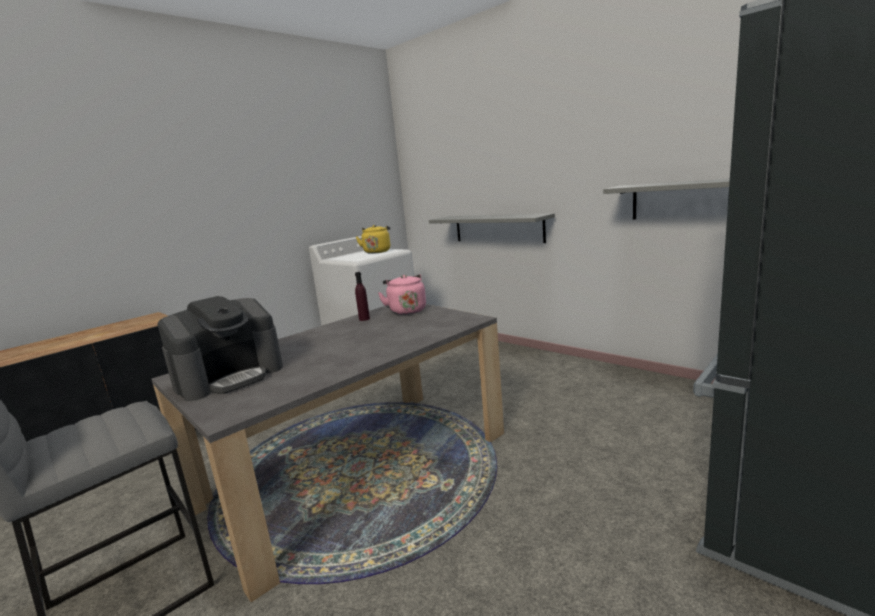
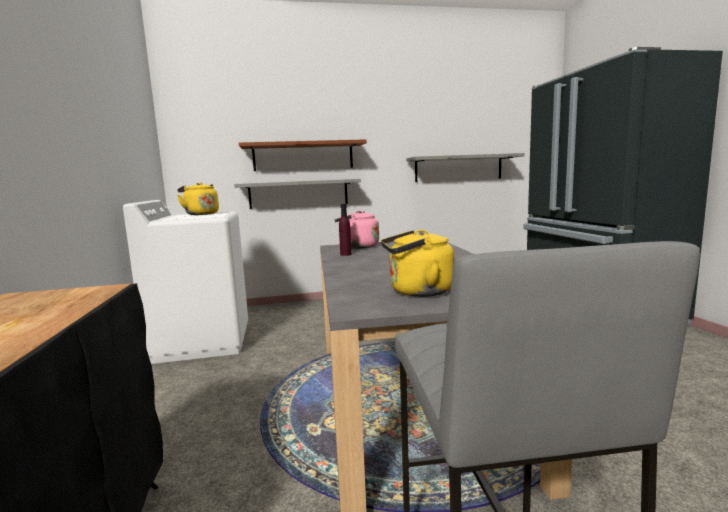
camera: 55 degrees left, 5 degrees down
(230, 377) = (417, 292): coffee machine -> yellow kettle
(502, 187) = (303, 156): none -> brown shelf

